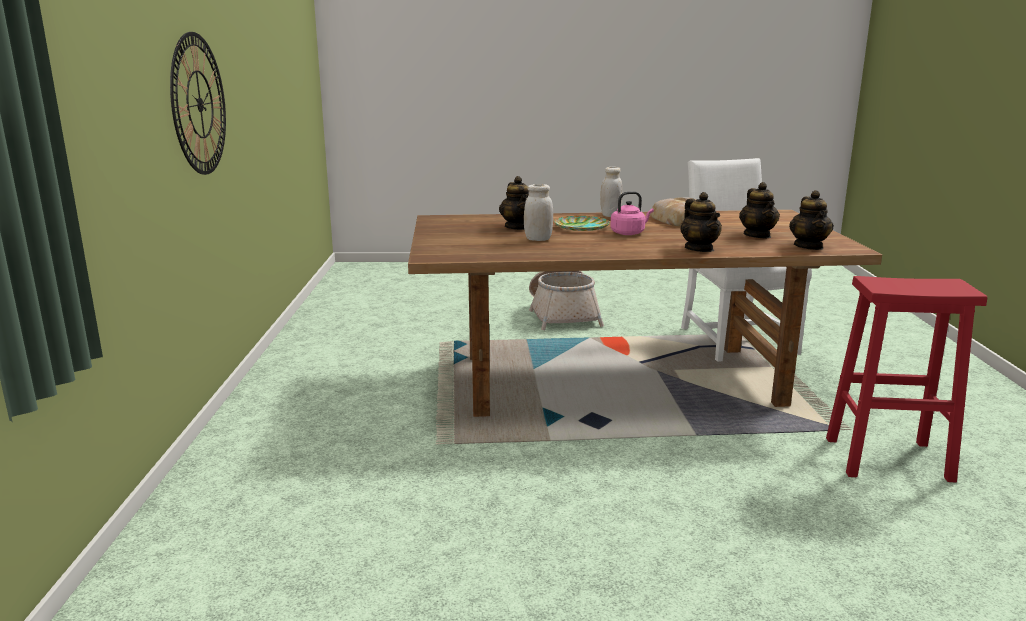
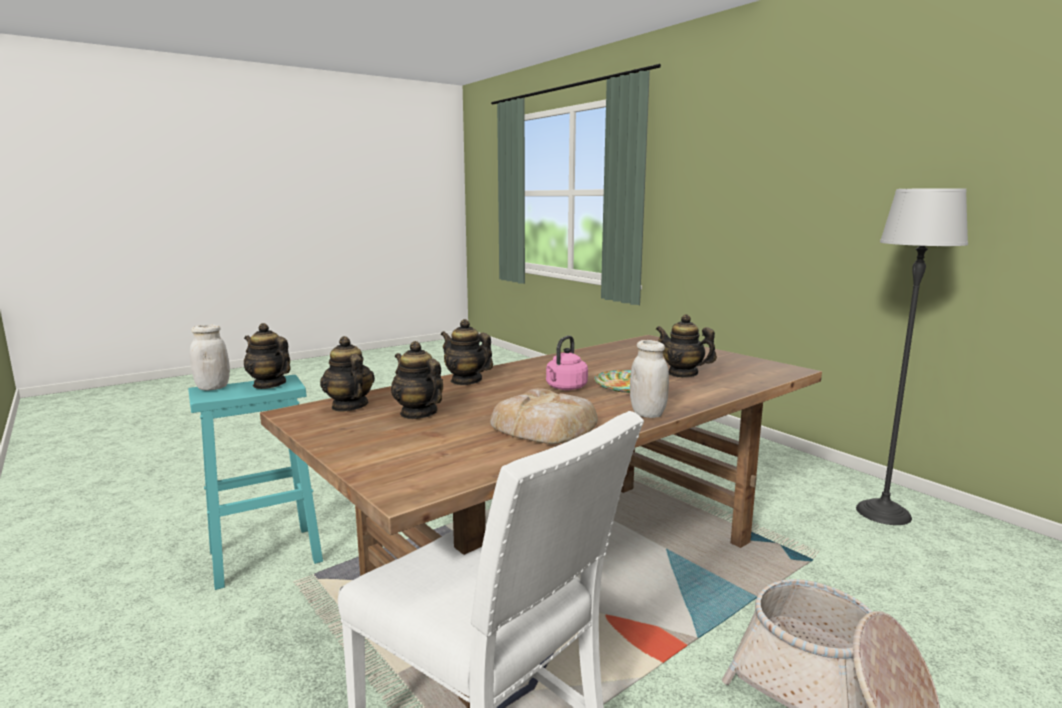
camera: 145 degrees right, 5 degrees down
(199, 104) = (836, 219): wall clock -> none
(337, 344) = (883, 512): none -> floor lamp
(538, 239) = (626, 364): white jar -> white jar (213, 387)
(889, 459) = (263, 557): red stool -> turquoise stool
(894, 284) = (269, 384): none -> teapot

